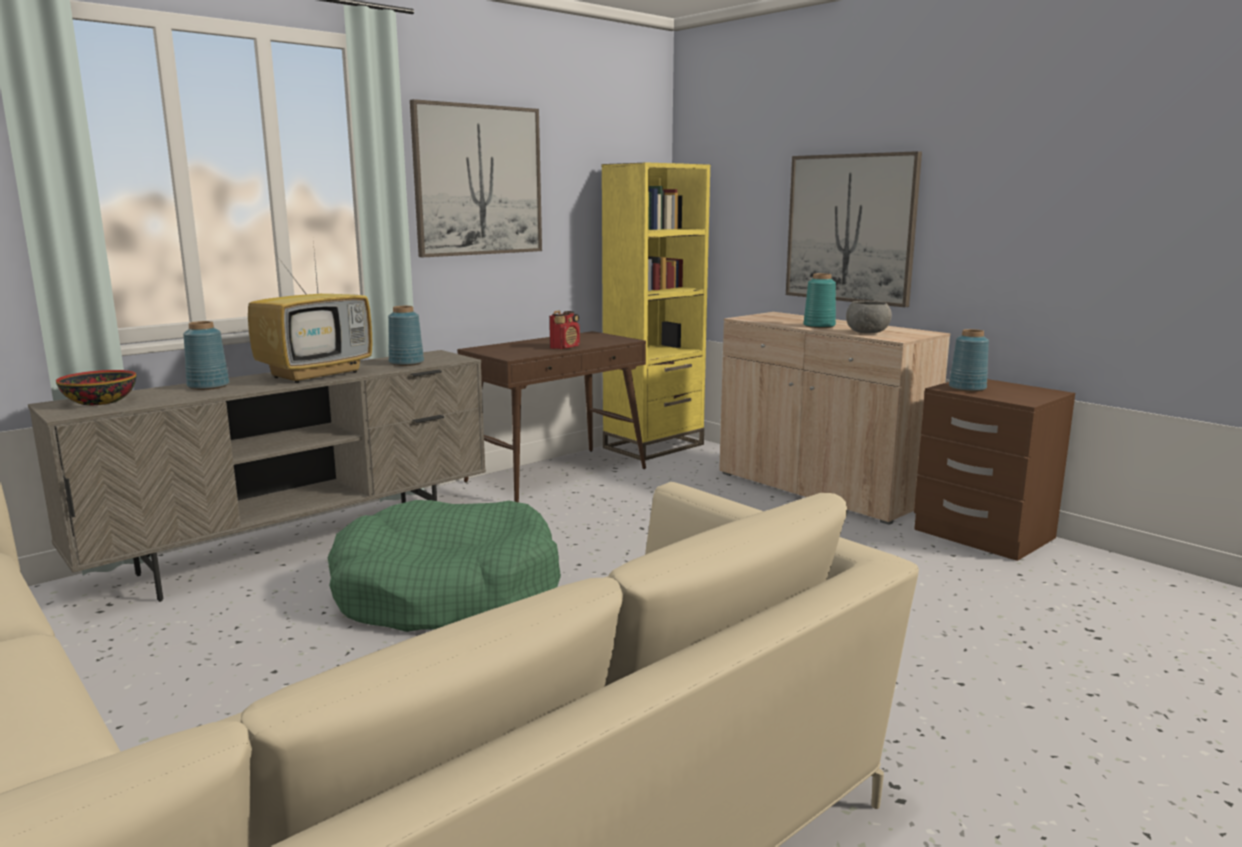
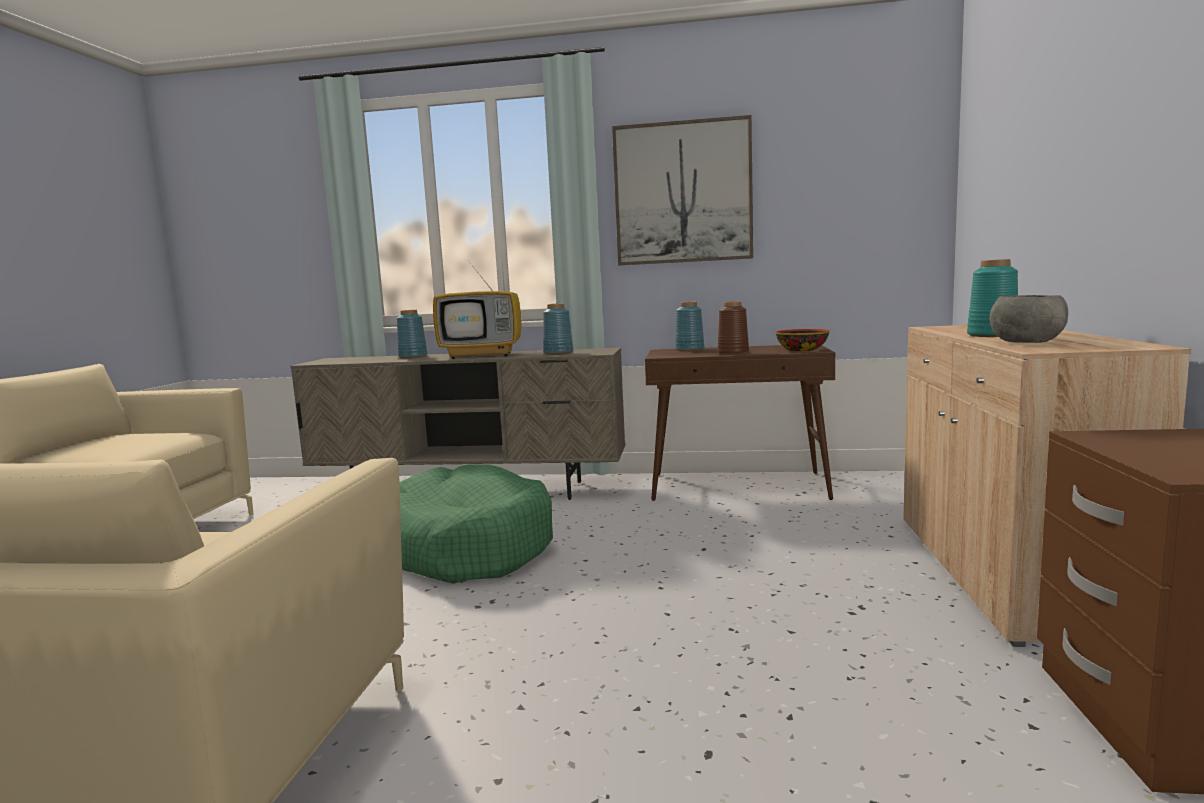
camera: 50 degrees right, 5 degrees down
(100, 401) = (346, 359): bowl -> bowl (802, 350)
(565, 347) = (733, 353): radio -> brown vase
(654, 446) = (890, 482): yellow bookcase -> none
(850, 228) = (1091, 192): picture -> none
(968, 388) = (1134, 441): blue vase -> blue vase (689, 350)

